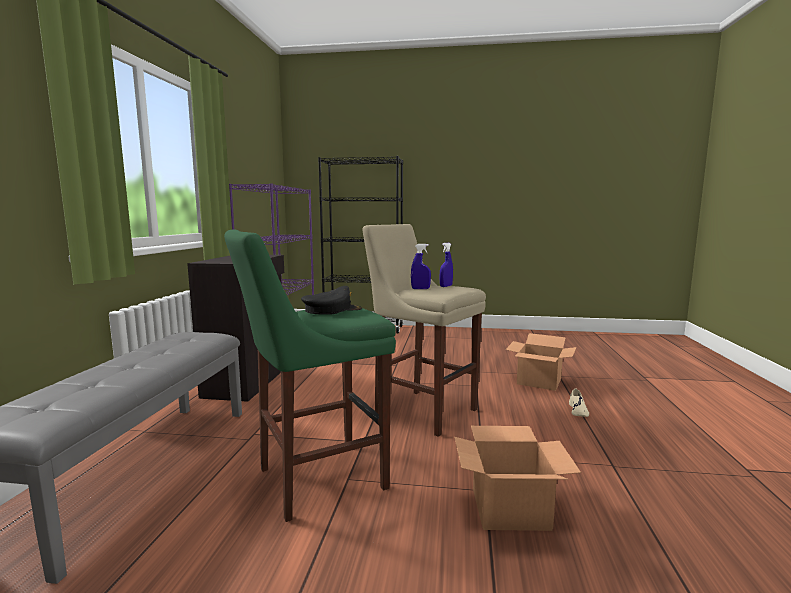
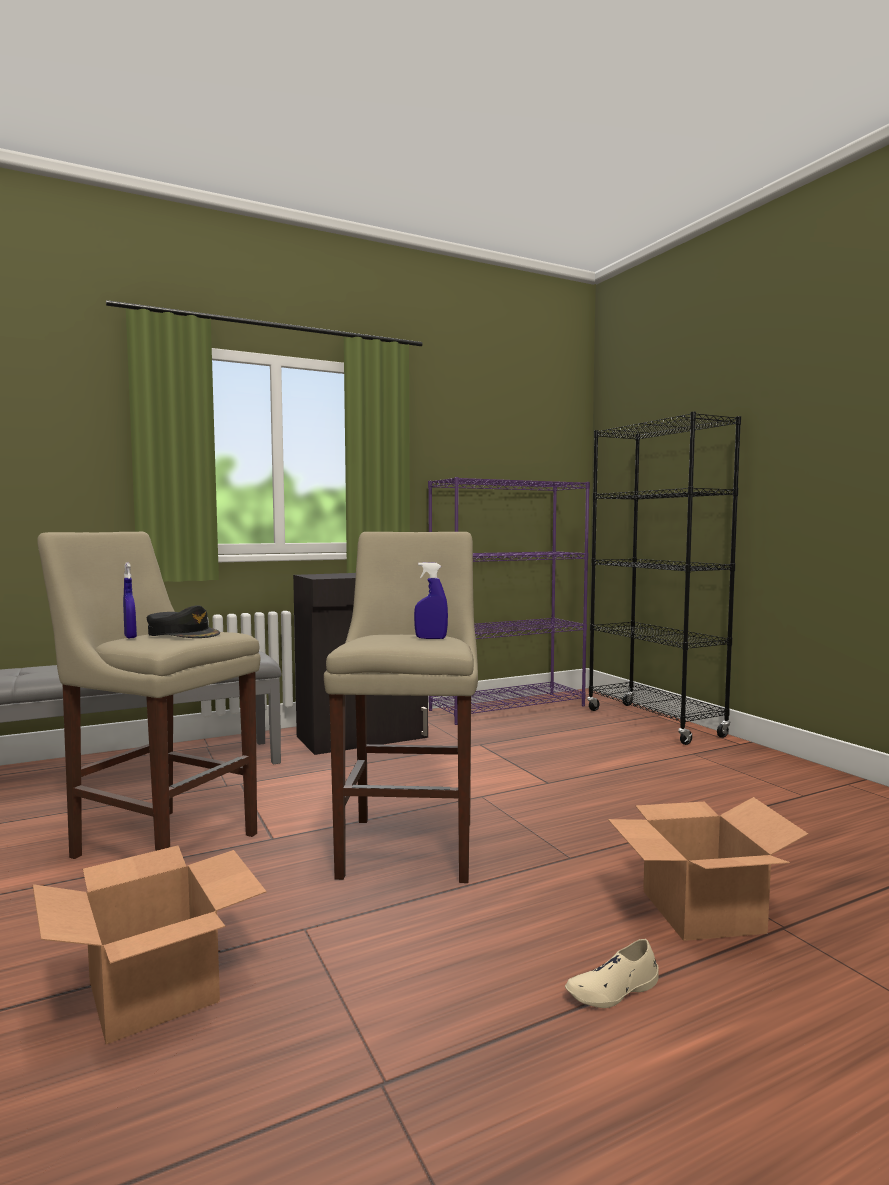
camera: 55 degrees right, 5 degrees down
(315, 479) = (160, 843): green stool -> beige stool
(420, 289) = (386, 635): blue spray bottle -> blue spray bottle (130, 637)

